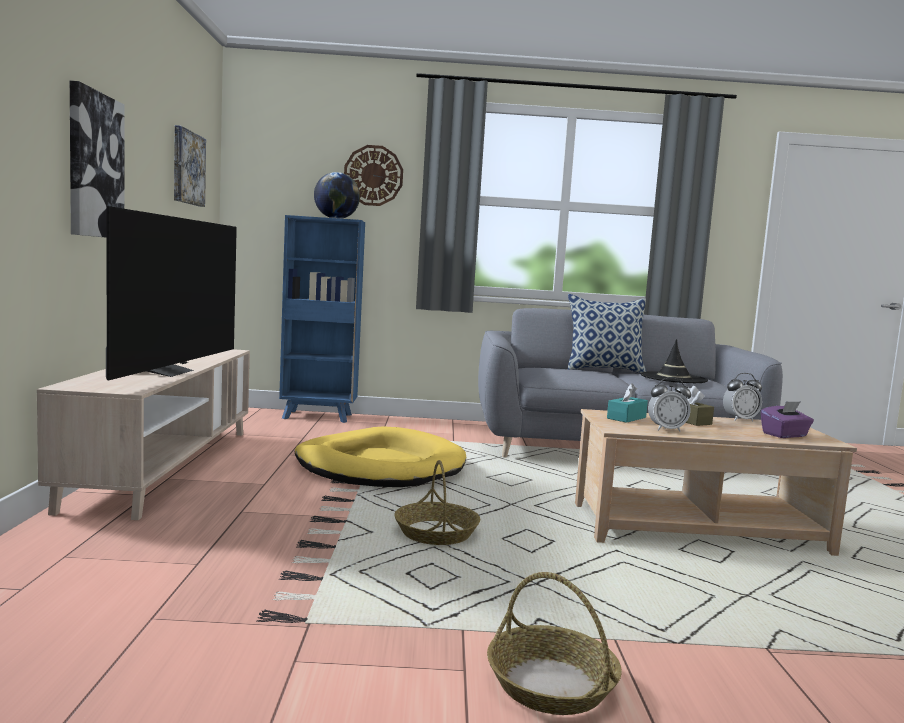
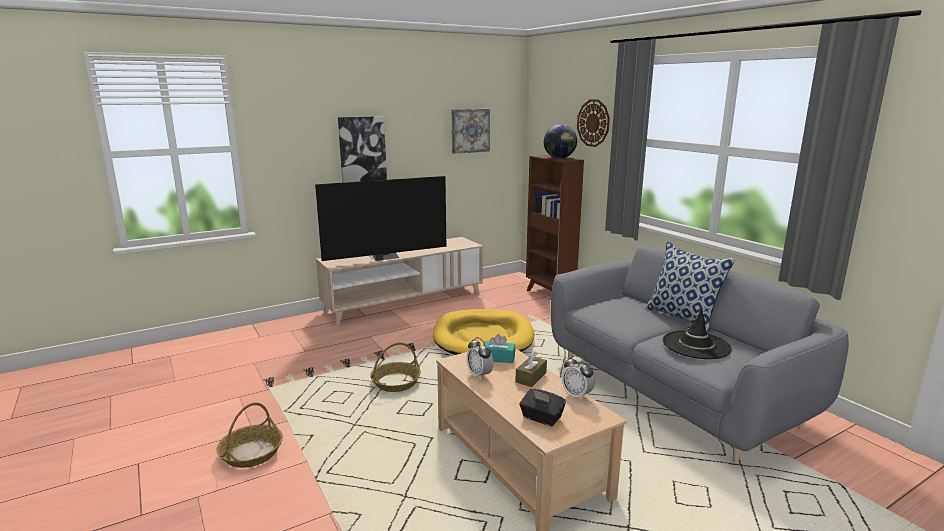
camera: 60 degrees right, 10 degrees up
(319, 417) = (549, 294): blue bookcase -> brown bookcase
(785, 435) = (541, 418): purple tissue box -> black tissue box

